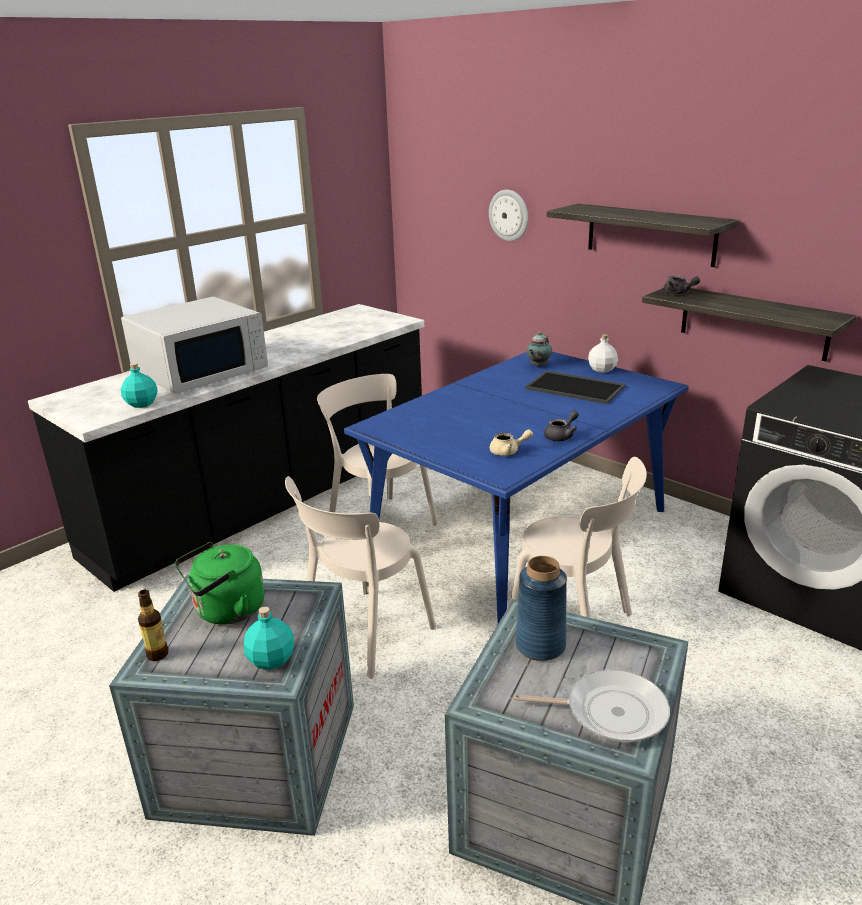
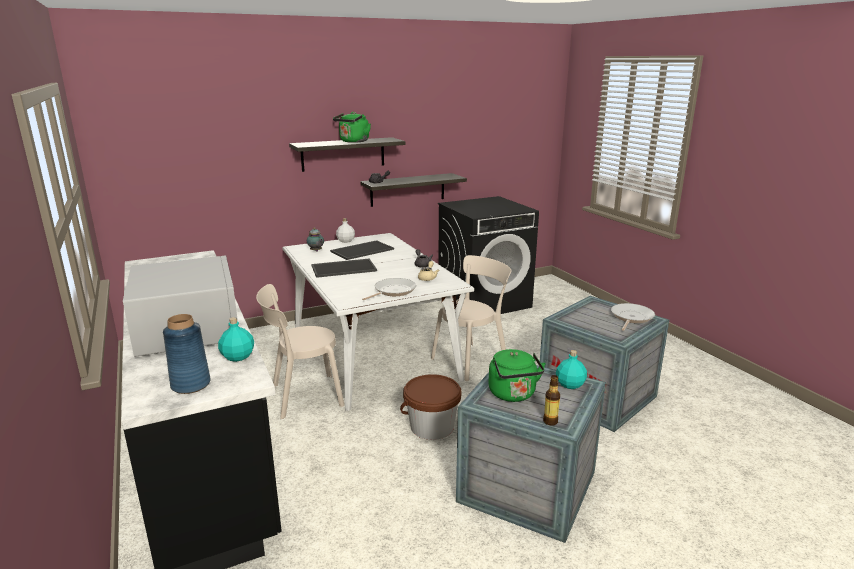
camera: 70 degrees left, 5 degrees down
(363, 635) = (432, 426): beige chair -> brown bucket
(434, 441) = (393, 291): none -> frying pan
(492, 395) = (344, 268): none -> tray
(509, 215) = (230, 160): wall clock -> none
(521, 533) = (371, 352): blue dining table -> white dining table
(540, 645) = (583, 320): blue vase -> blue vase (191, 385)
(643, 215) = (353, 141): none -> green kettle

